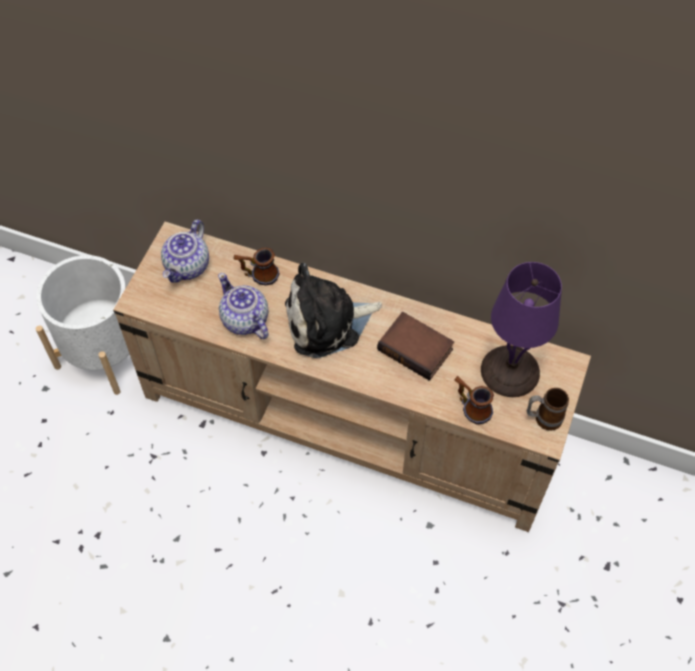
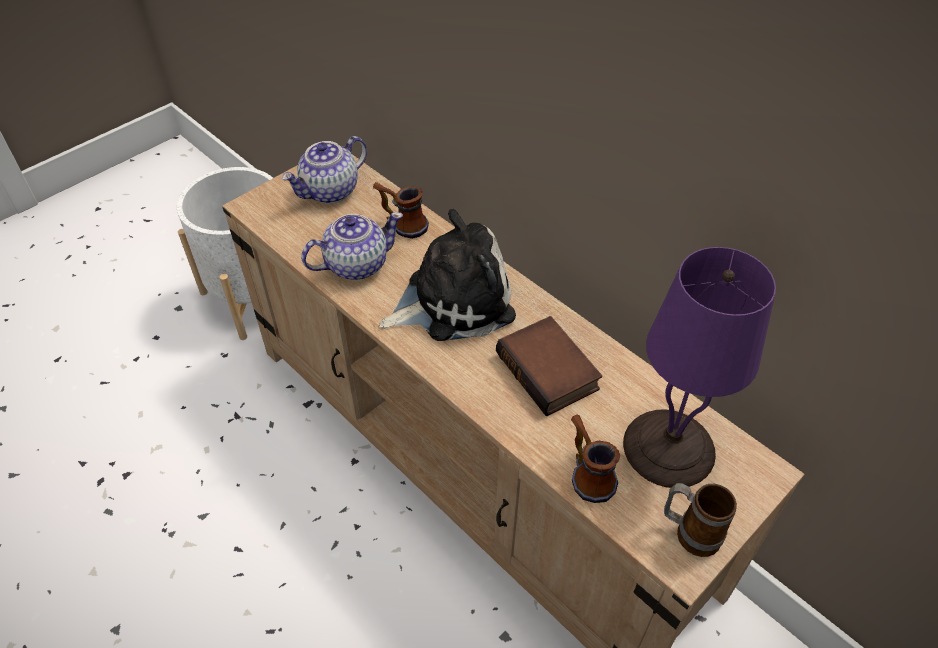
camera: 25 degrees right, 10 degrees down
(245, 320) = (355, 264): teapot -> teapot turned 75 degrees clockwise
(327, 322) = (453, 300): plush toy -> plush toy turned 150 degrees clockwise

